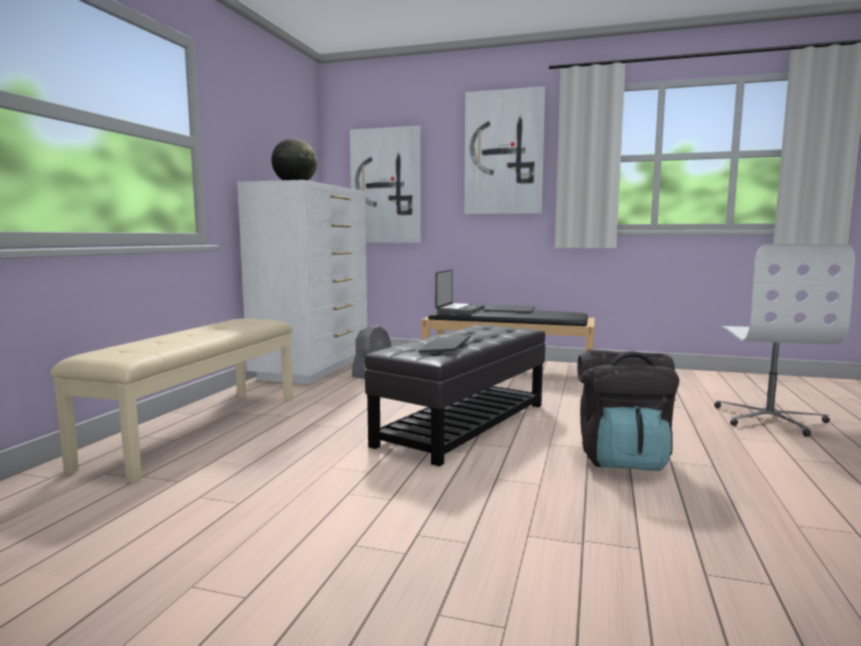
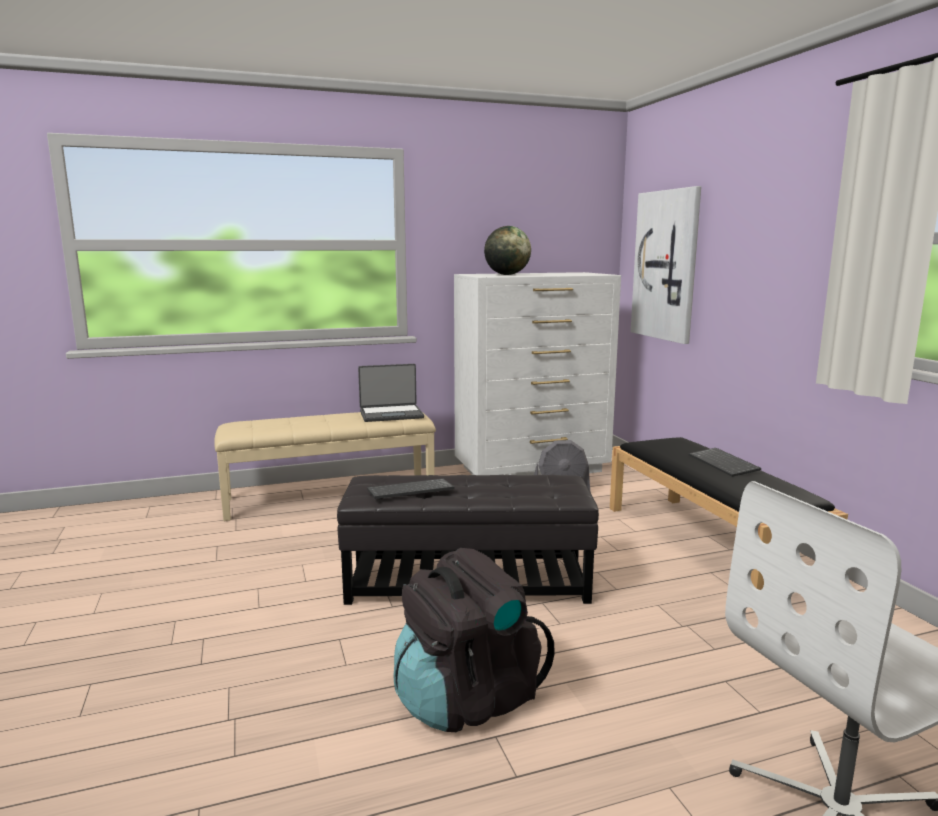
camera: 55 degrees right, 5 degrees up
(459, 309) = (671, 445): laptop -> laptop (391, 414)
(504, 153) = (784, 224): picture -> none

